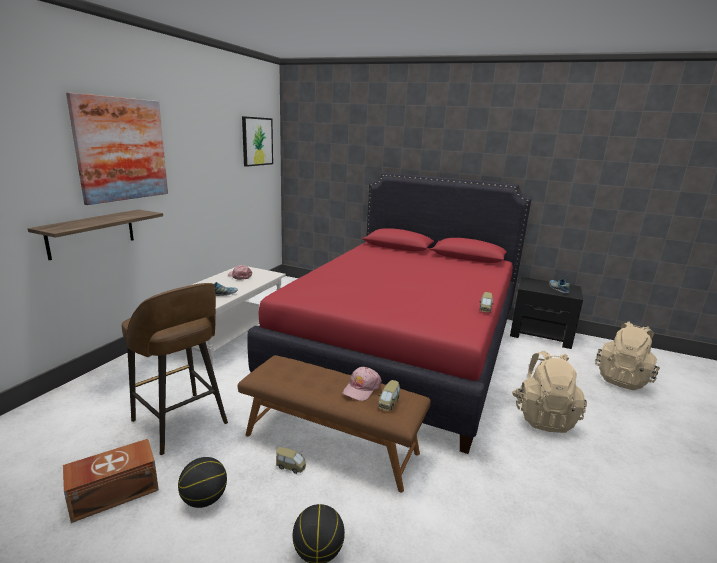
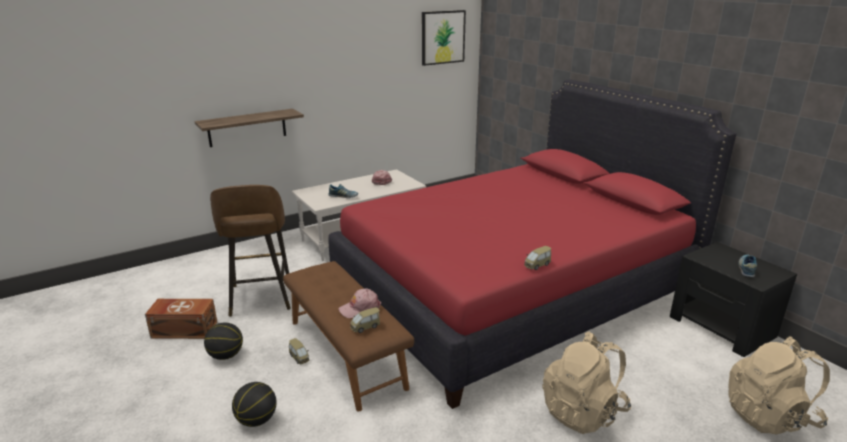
camera: 35 degrees right, 5 degrees up
(122, 149) = (278, 55): picture -> none

